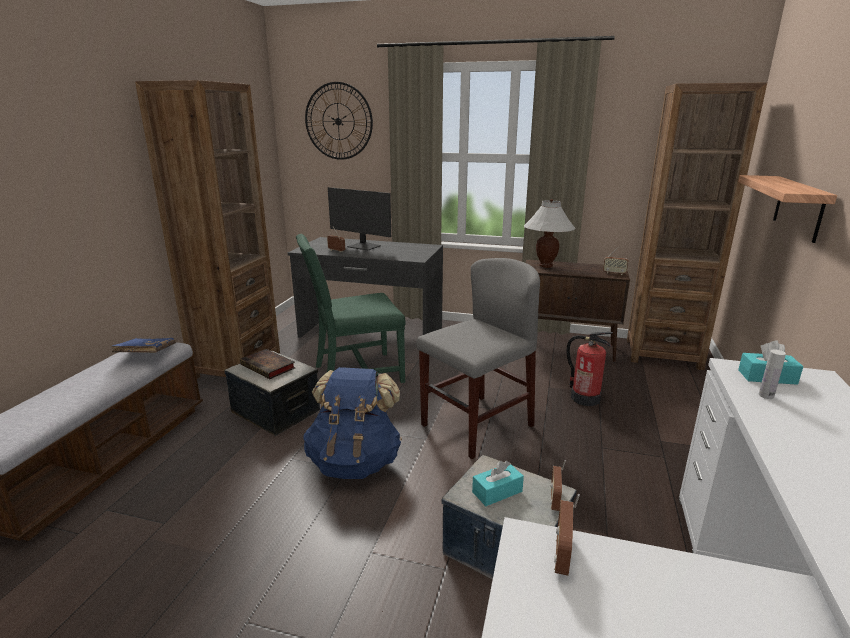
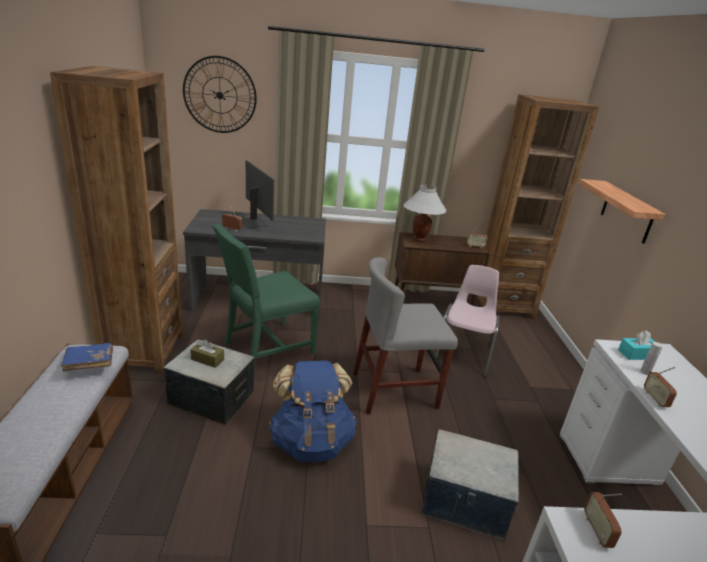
camera: 20 degrees left, 5 degrees up
(269, 367) = (207, 359): book -> brown tissue box
(363, 246) = (254, 222): monitor -> monitor turned 135 degrees counterclockwise
(477, 425) = (394, 390): grey chair -> grey chair turned 135 degrees counterclockwise
(497, 492) = (466, 462): turquoise tissue box -> none
(555, 500) = (509, 462): radio -> radio (655, 399)
(584, 398) = (464, 354): fire extinguisher -> pink chair

